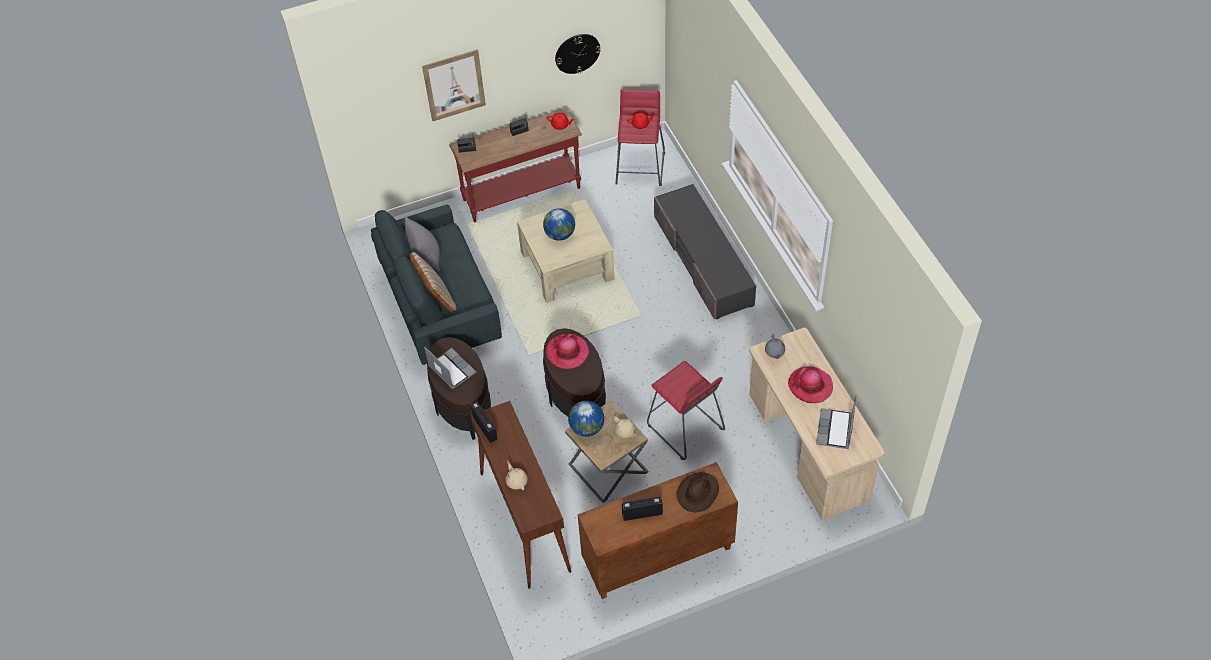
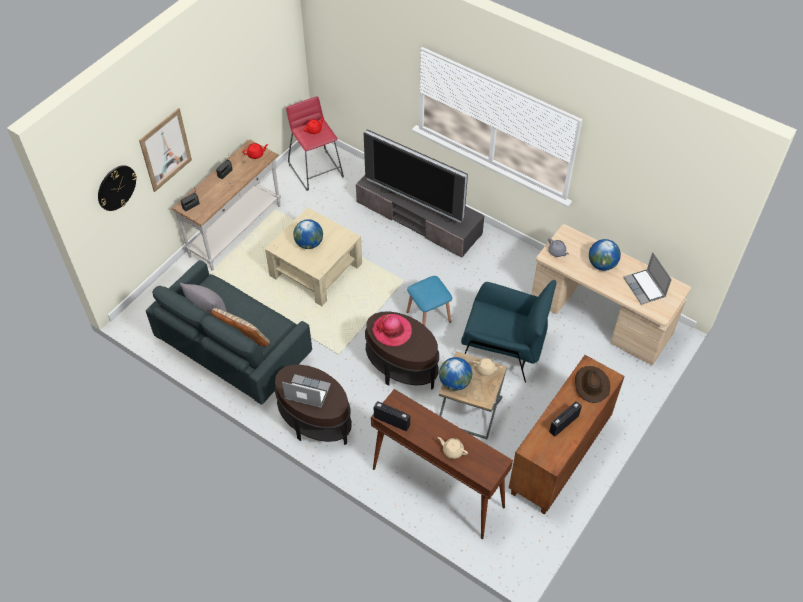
camera: 35 degrees left, 0 degrees up
(522, 194) = (236, 231): red console table -> white console table
(577, 53) = (249, 85): wall clock -> wall clock (116, 187)
(638, 361) = (428, 316): none -> blue stool
(685, 428) = (503, 349): red stool -> blue armchair
(700, 242) = (417, 202): none -> television
(810, 386) = (602, 264): hat -> globe

